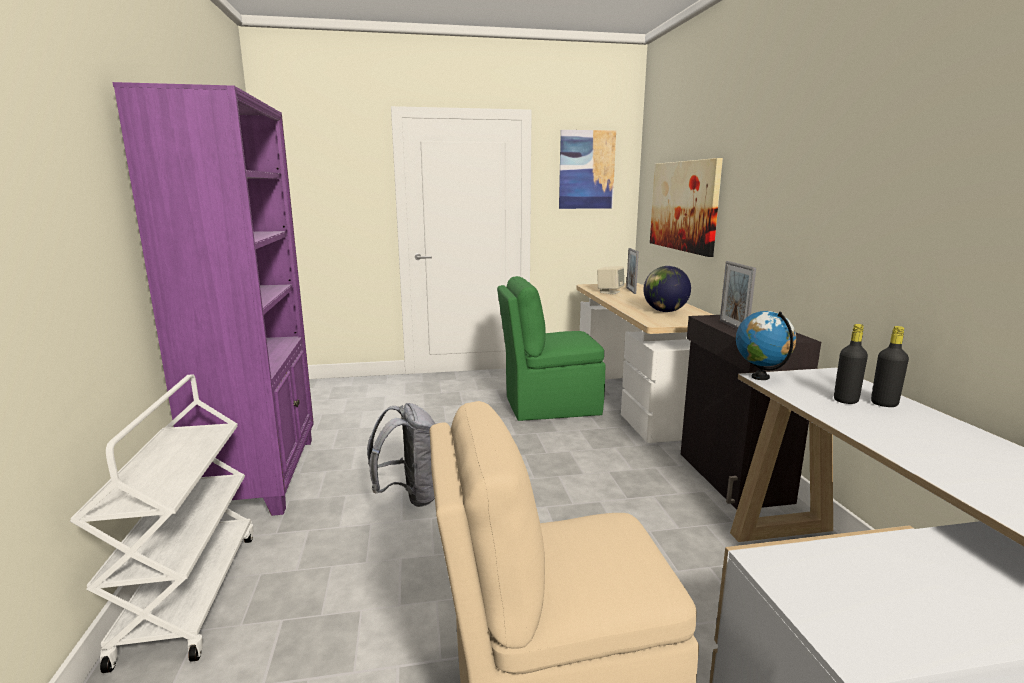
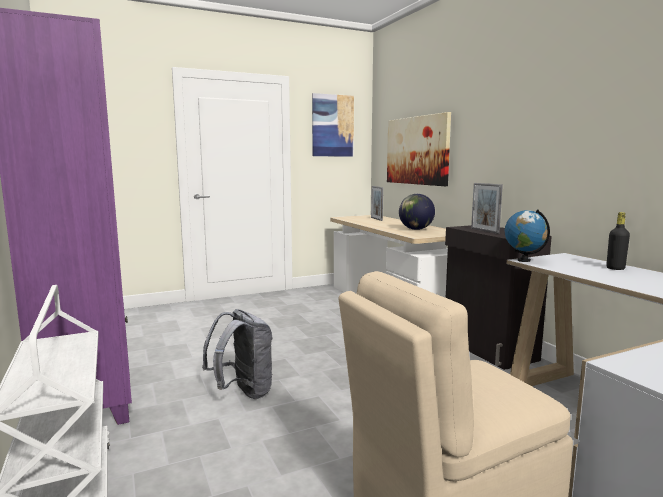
camera: 15 degrees left, 5 degrees down
(549, 406) = (325, 315): green chair -> none
(610, 292) = (361, 220): beige speaker -> none
(845, 400) = (591, 268): black bottle -> none

